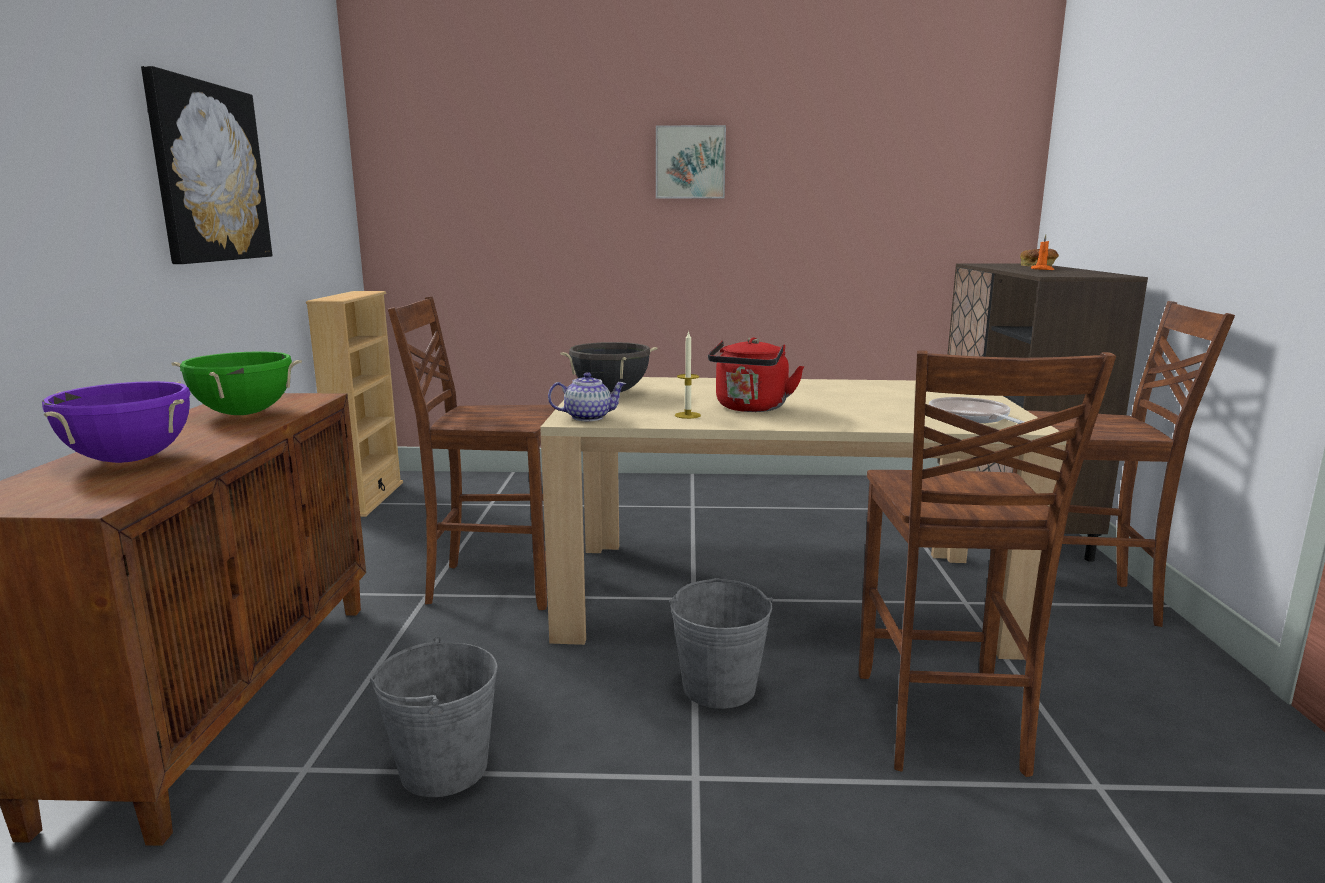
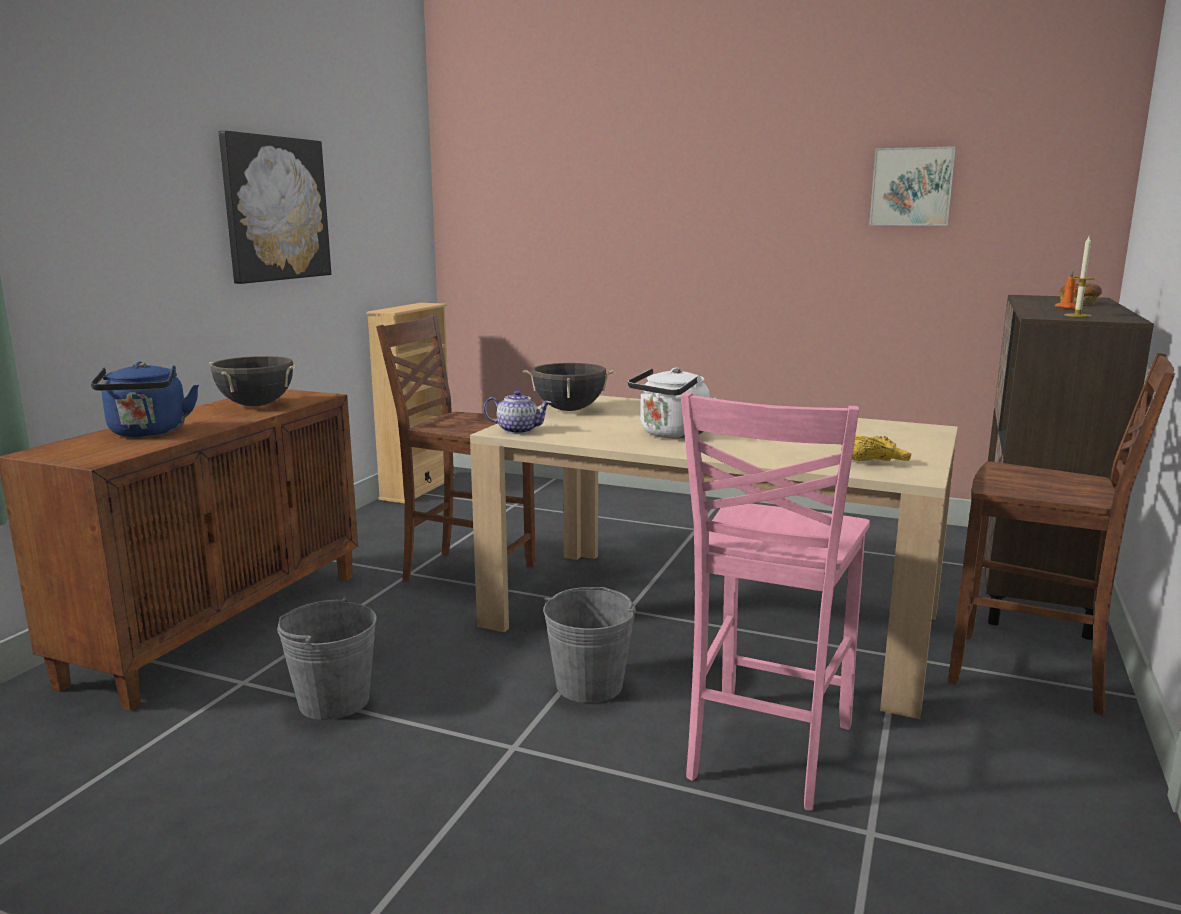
camera: 20 degrees right, 0 degrees up
(129, 460) = (148, 433): purple cooking pot -> blue kettle
(244, 413) = (256, 405): green cooking pot -> black cooking pot
(687, 415) = (605, 436): candle -> candle (1077, 315)
(690, 162) = (730, 185): picture -> picture (911, 187)
(750, 408) = (671, 434): red kettle -> white kettle
(940, 723) = (765, 752): brown chair -> pink chair
(971, 418) = (873, 462): frying pan -> yellow bowl

